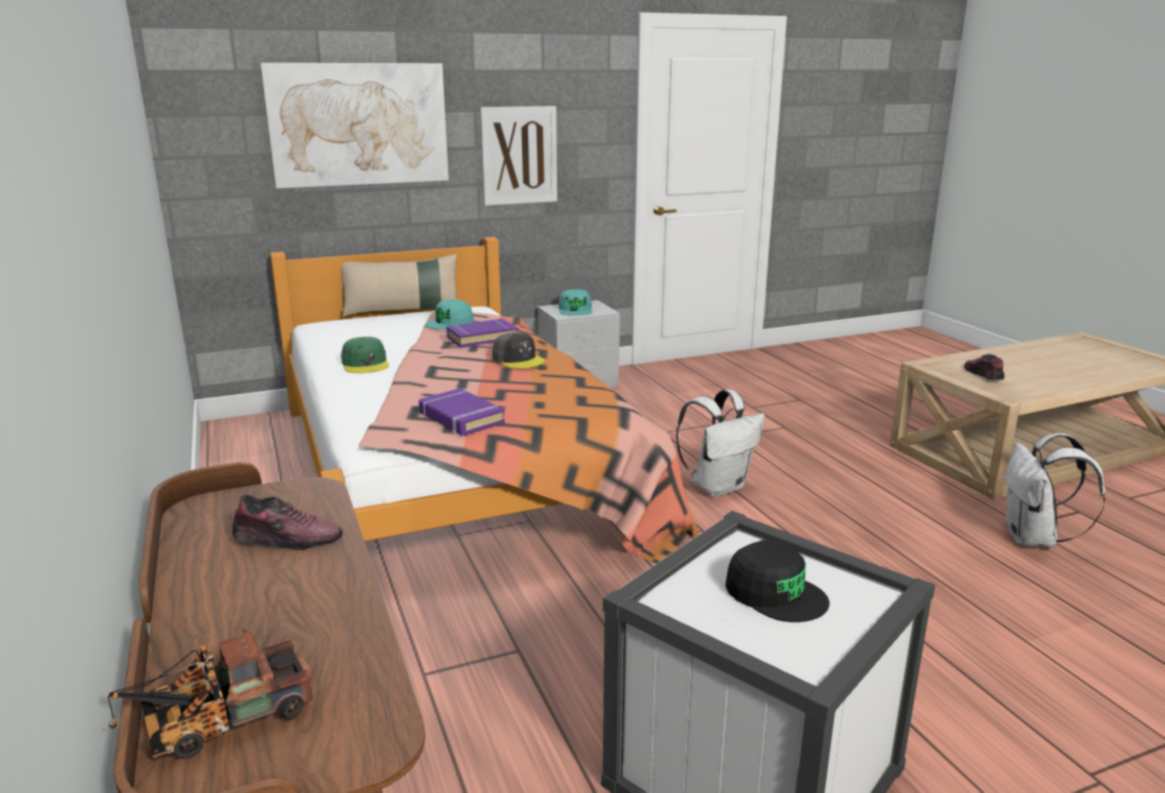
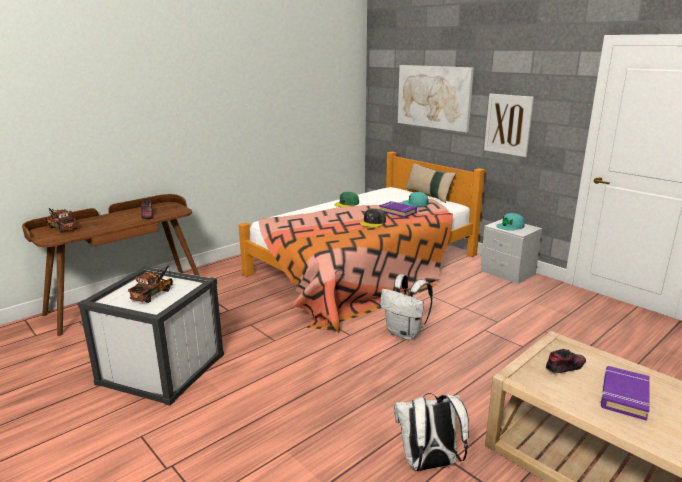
camera: 70 degrees right, 0 degrees up
(460, 418) = (293, 226): purple book -> purple book (624, 396)
(775, 593) = (154, 293): black cap -> toy truck

